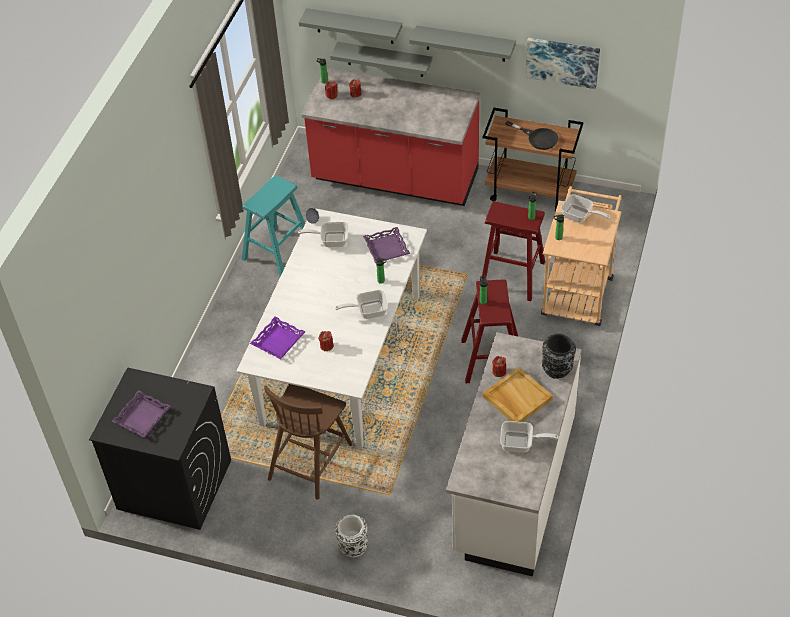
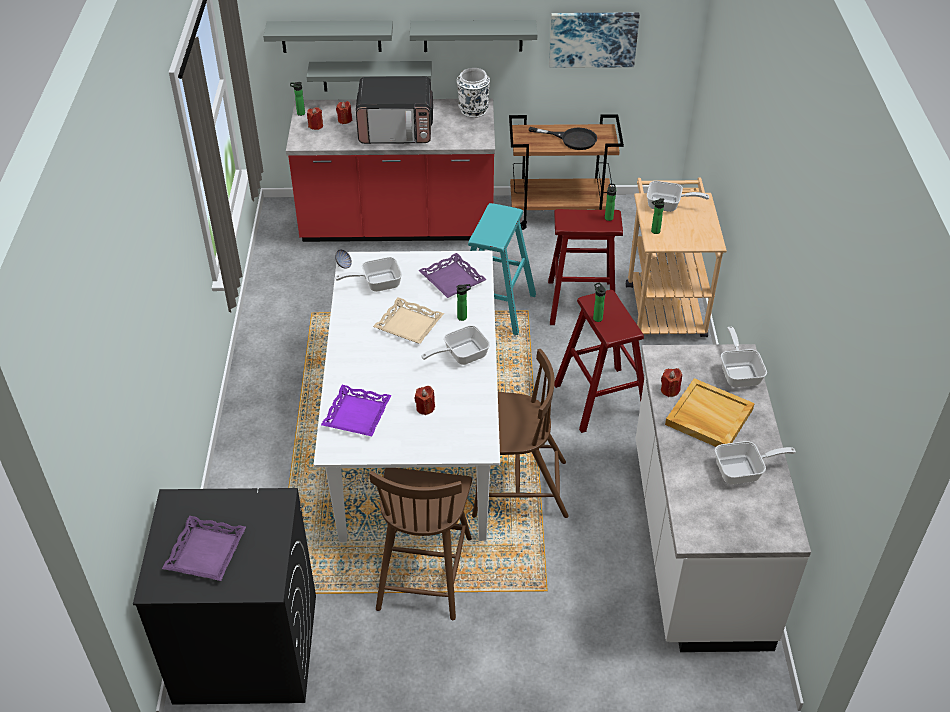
camera: 20 degrees left, 5 degrees down
(279, 254) = (287, 331): turquoise stool -> turquoise stool (494, 307)
(341, 278) = (409, 325): none -> beige tray
(353, 547) = (527, 672): white vase -> white vase (473, 111)
(392, 109) = (396, 129): none -> microwave
(400, 415) = (517, 488): none -> brown chair
(557, 369) = (739, 372): black vase -> frying pan

